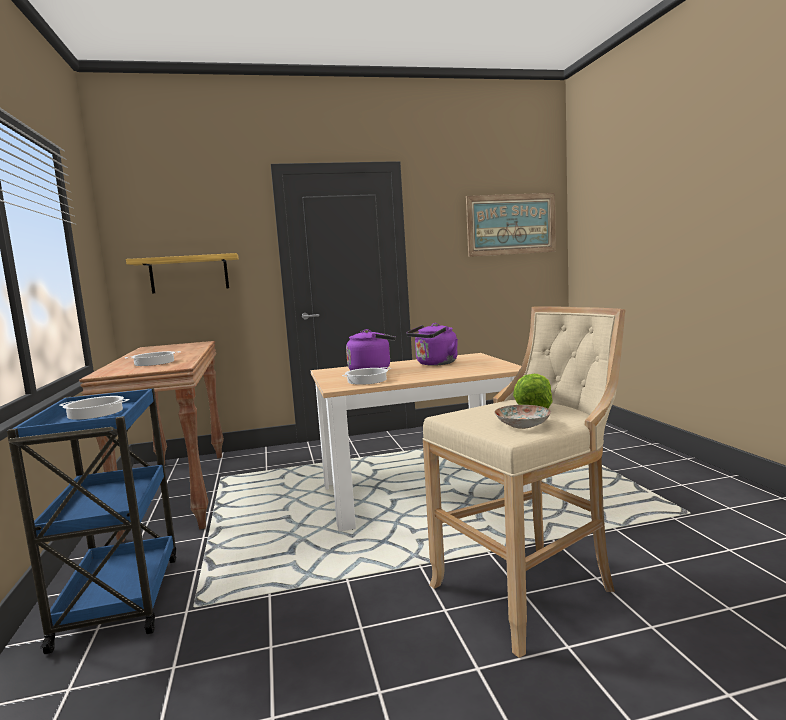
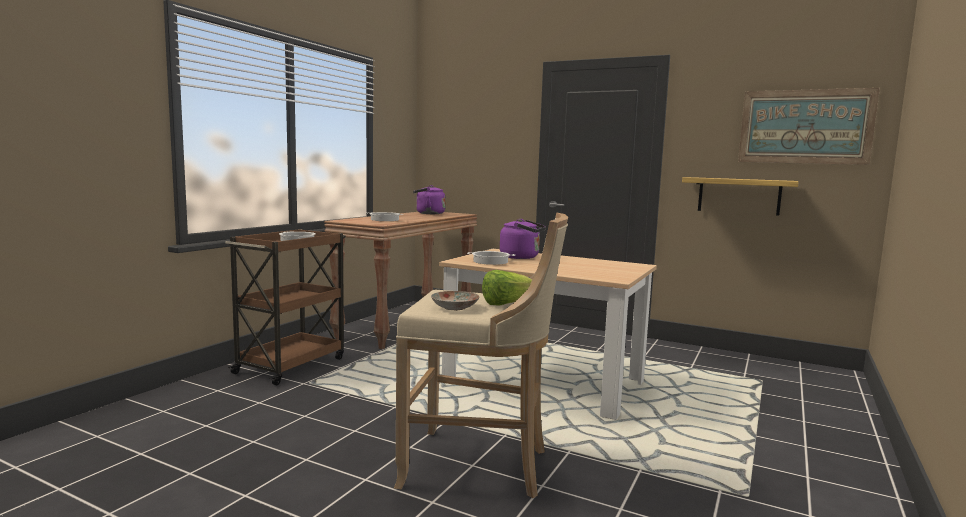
camera: 40 degrees right, 0 degrees up
(120, 598) = (291, 365): blue cart -> brown cart
(189, 274) = (469, 156): shelf -> shelf (739, 196)
(435, 364) = (581, 263): purple kettle -> purple kettle (428, 213)

